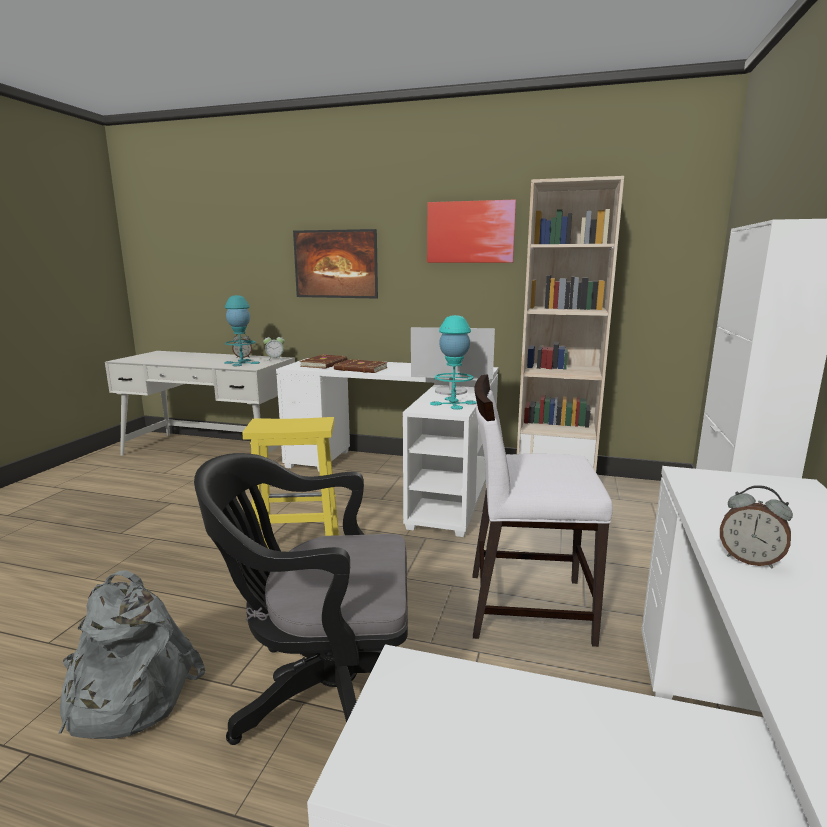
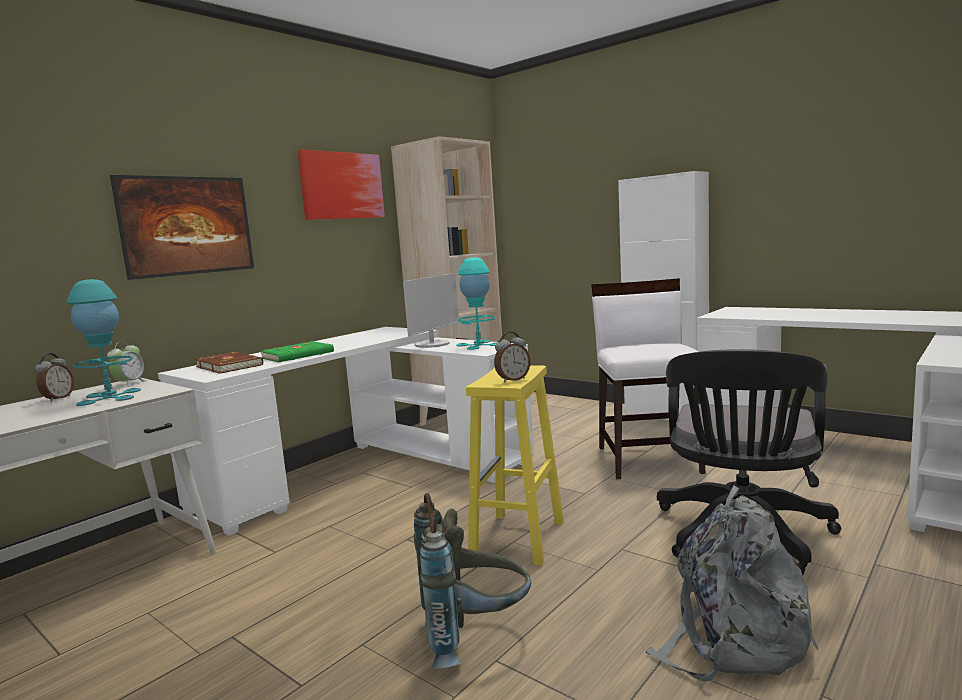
camera: 65 degrees left, 5 degrees down
(155, 573) = (475, 637): none -> grey backpack
(360, 369) = (298, 355): brown book -> green book
(527, 606) = (649, 459): white chair -> white chair turned 150 degrees clockwise
(749, 560) = (826, 318): alarm clock -> alarm clock (512, 380)

